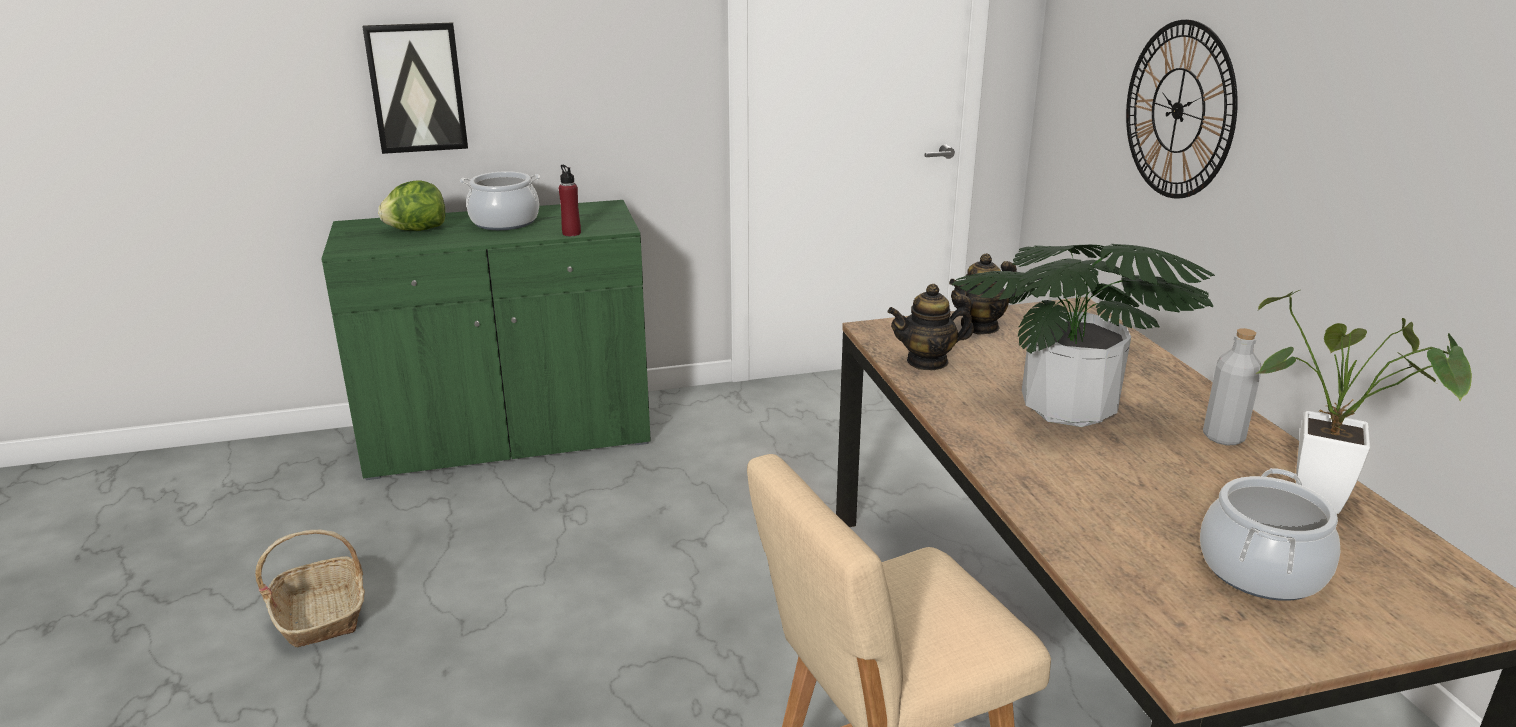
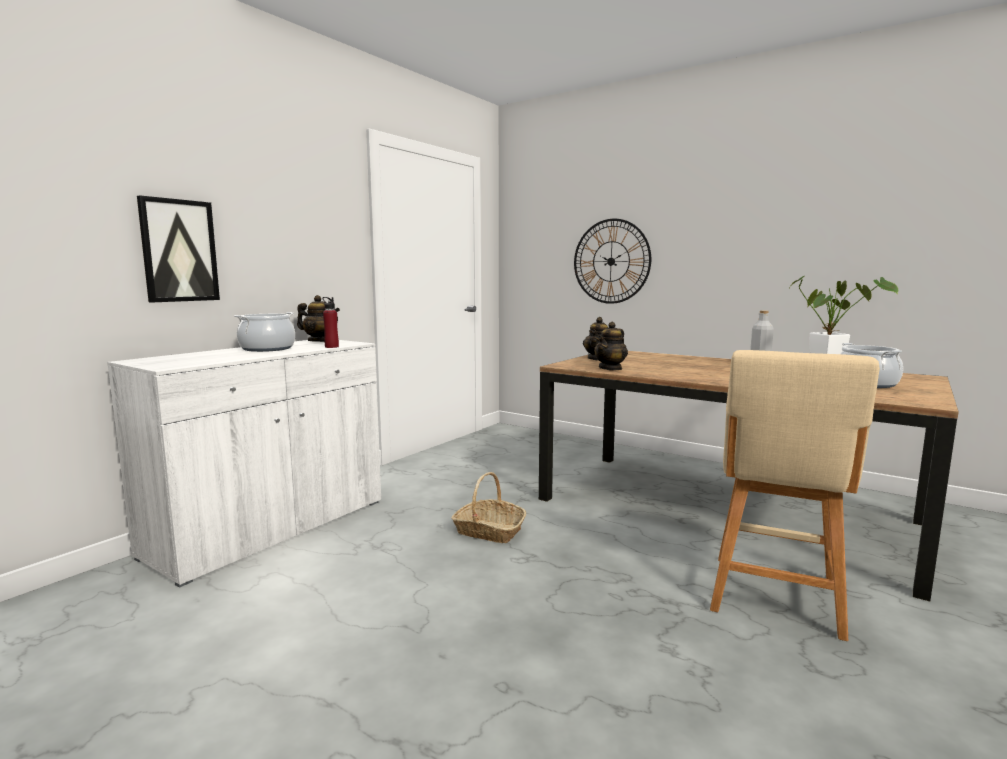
camera: 40 degrees left, 15 degrees down
(321, 613) = (277, 675): basket -> basket (488, 531)
(416, 230) = (205, 356): lettuce -> none
(509, 438) = (271, 528): green cabinet -> white cabinet
(595, 211) = (320, 341): none -> teapot
(1067, 408) = (697, 369): potted plant -> none

